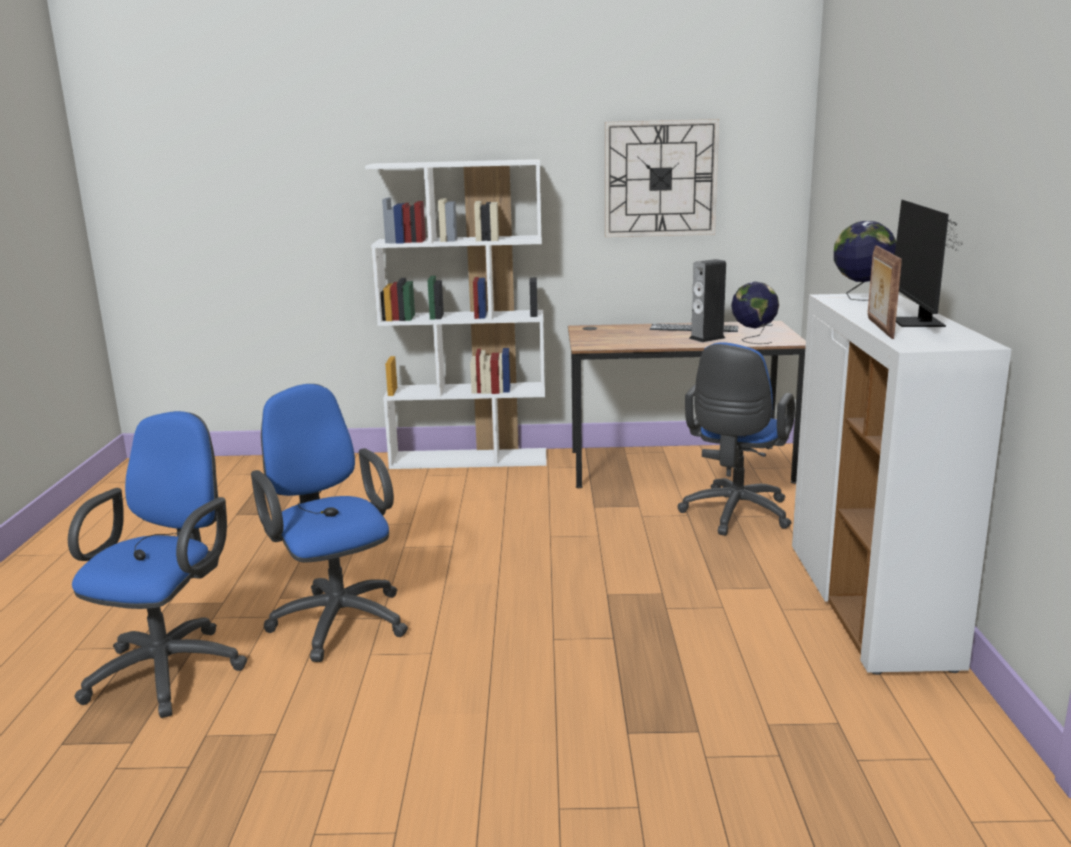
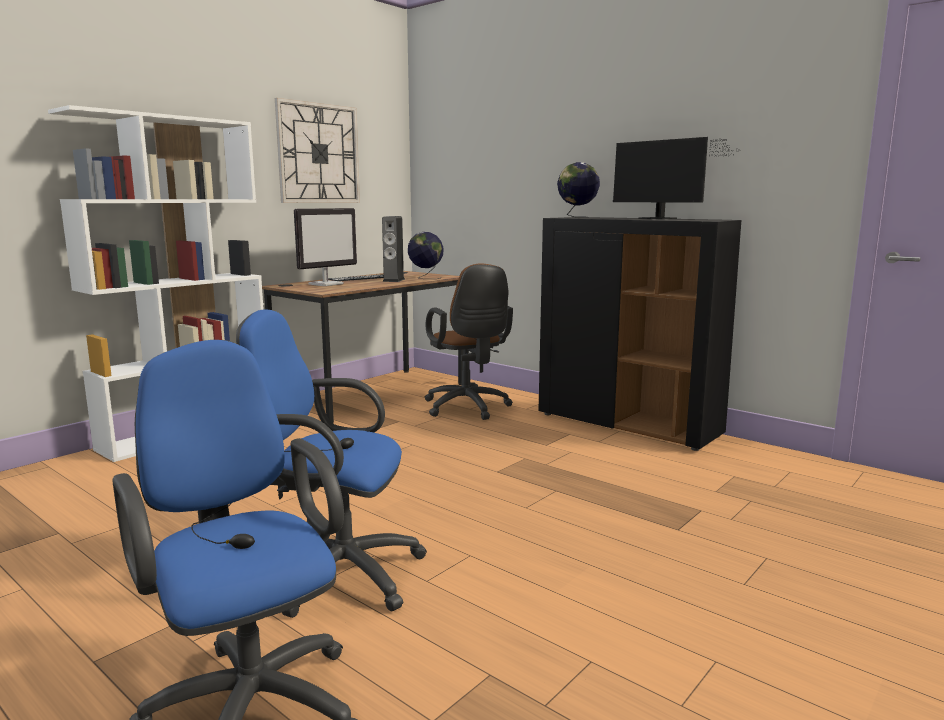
camera: 50 degrees left, 5 degrees down
(625, 333) = (326, 284): none -> monitor
(734, 515) = (468, 408): blue office chair -> brown office chair
(870, 606) = (628, 425): white cabinet -> black cabinet
(878, 328) = (657, 219): picture frame -> none

